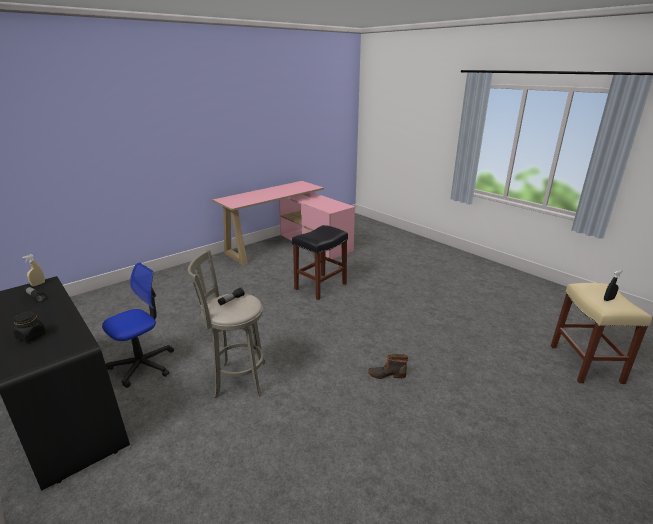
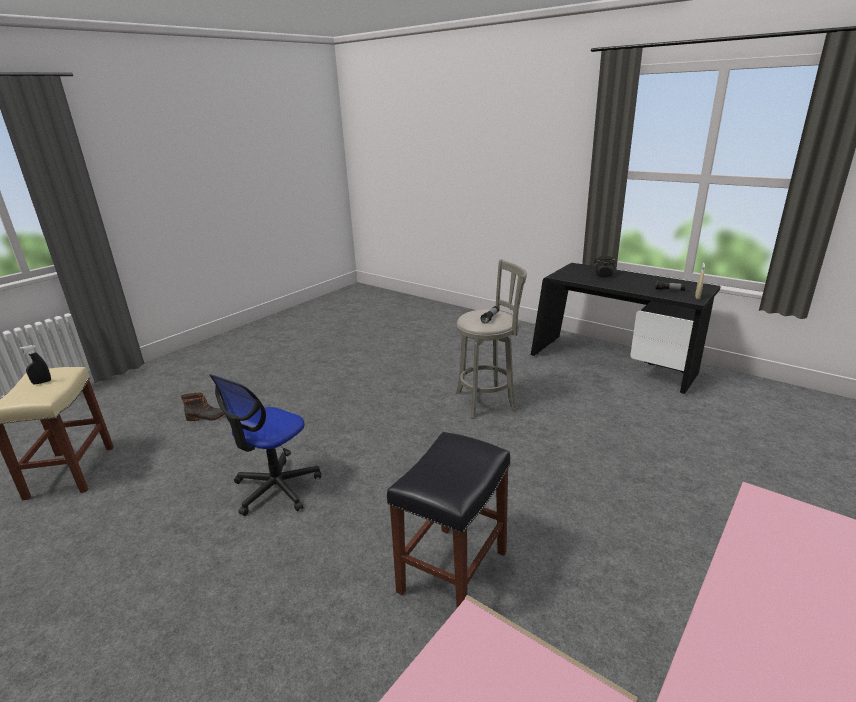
camera: 170 degrees right, 0 degrees up
(143, 365) = (598, 398): office chair -> office chair (276, 488)
(386, 374) = (331, 426): boot -> boot (207, 417)

